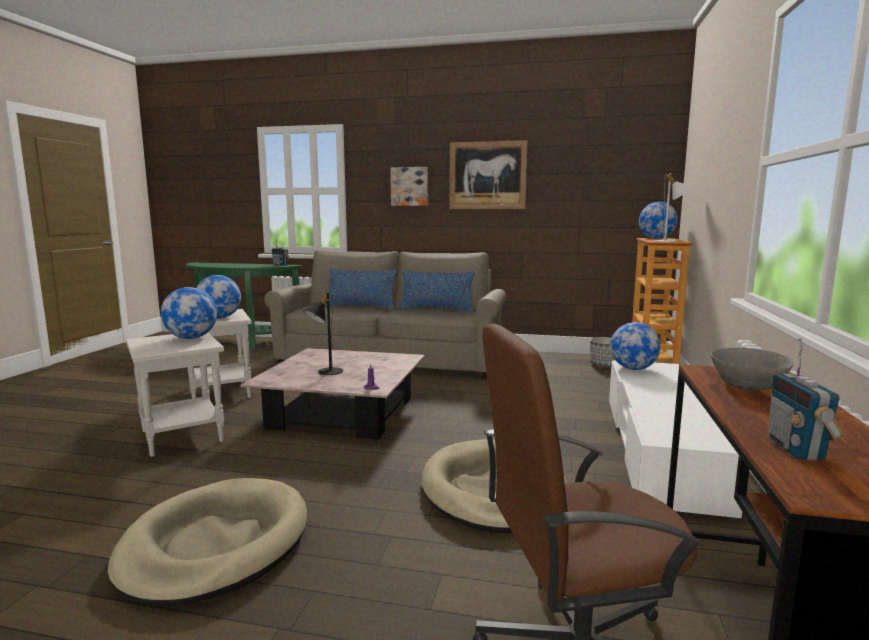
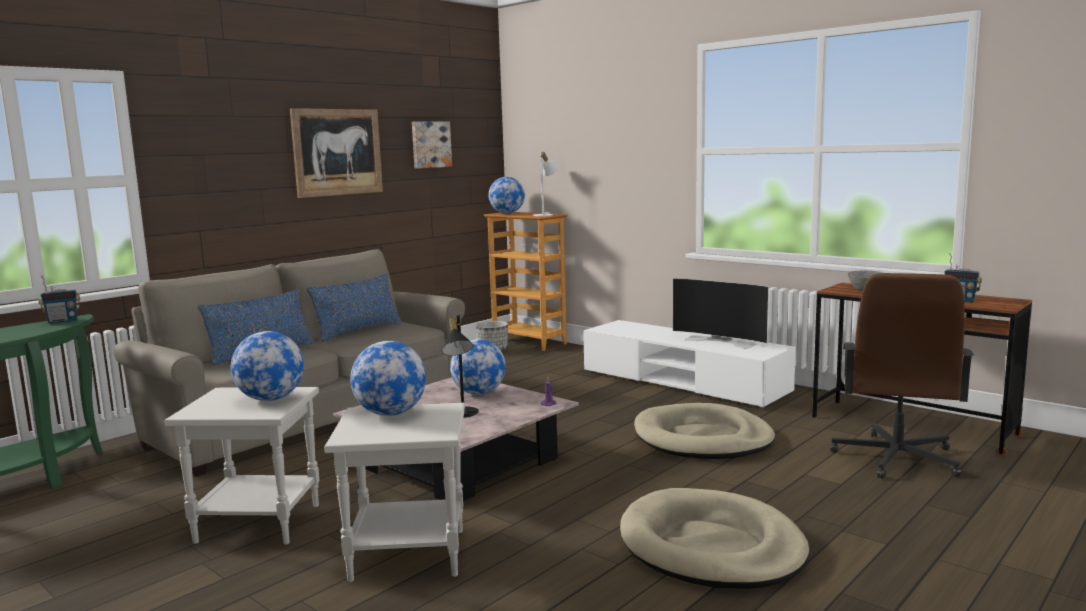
camera: 60 degrees left, 0 degrees up
(409, 186) = (241, 169): picture -> picture (430, 144)
(633, 369) = (615, 330): globe -> globe (479, 393)
(687, 413) = (721, 341): none -> television

